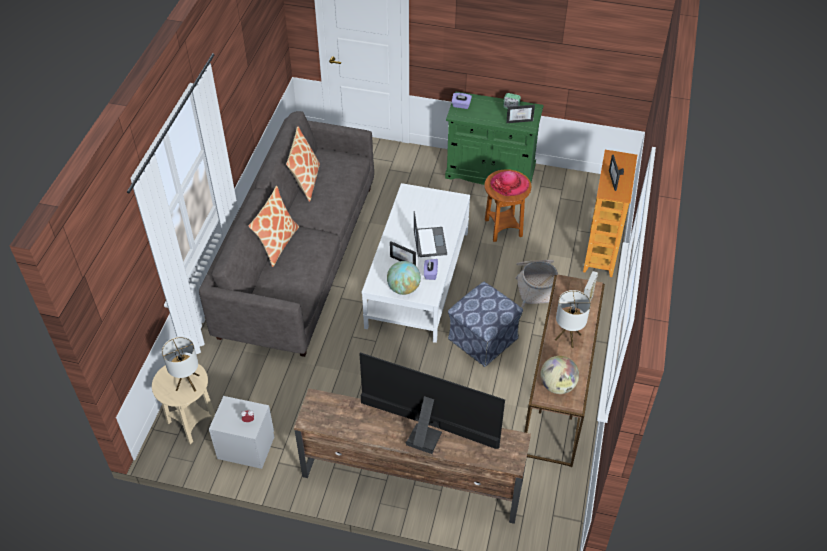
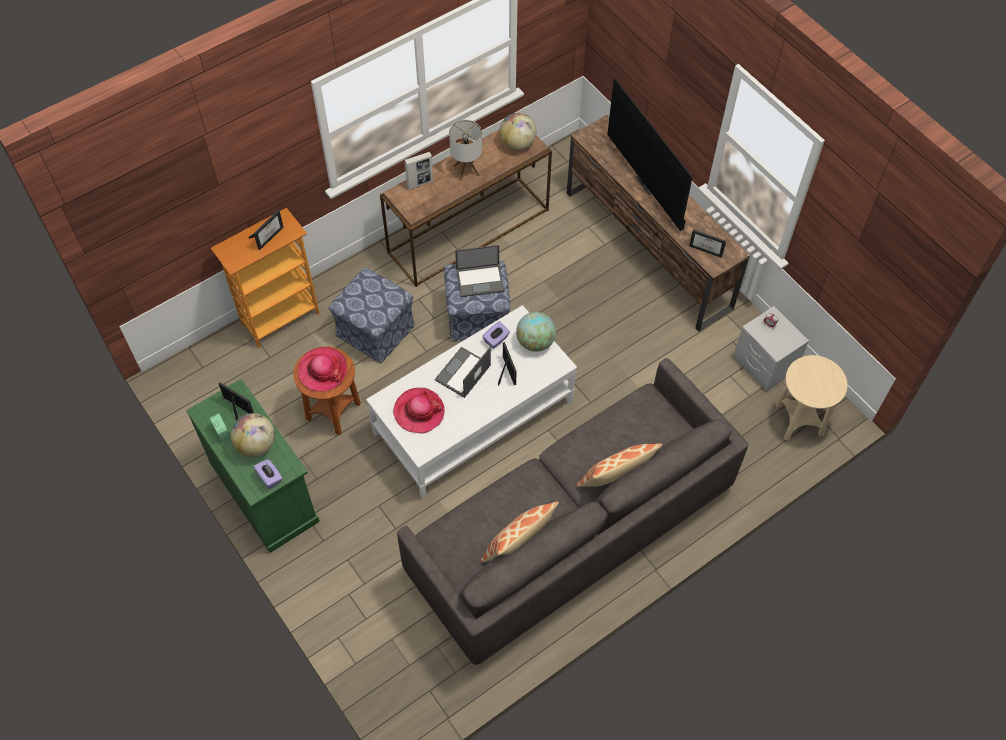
camera: 140 degrees left, 10 degrees up
(187, 382) = (809, 375): table lamp -> none
(332, 408) = (707, 249): none -> picture frame
(432, 207) = (419, 411): none -> hat
(485, 310) = (480, 280): none -> laptop
(486, 113) = (256, 444): none -> globe
(536, 285) = (375, 330): basket -> ottoman

